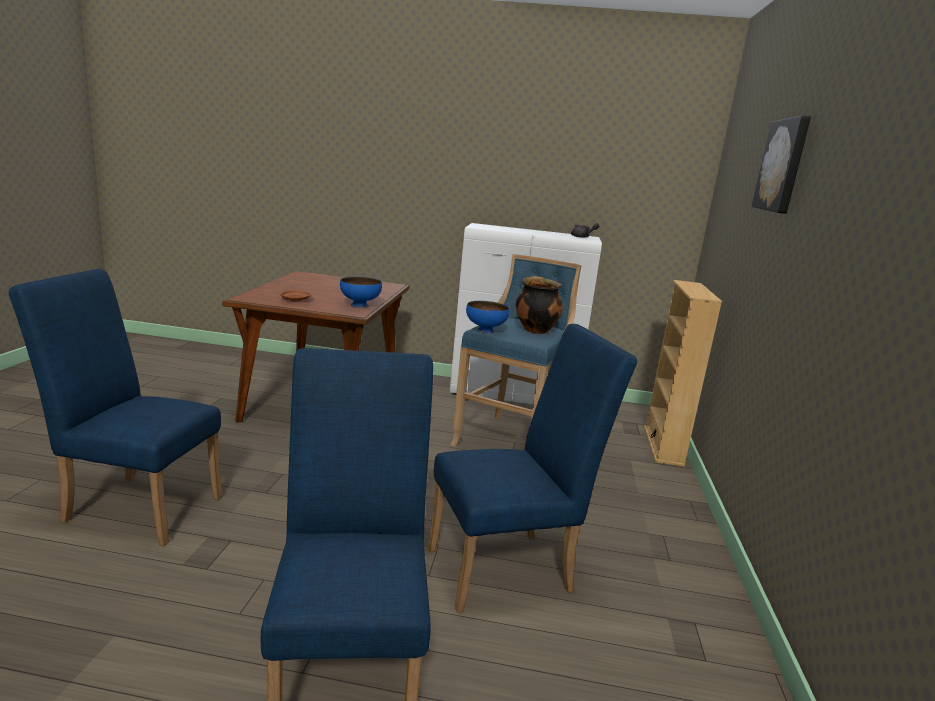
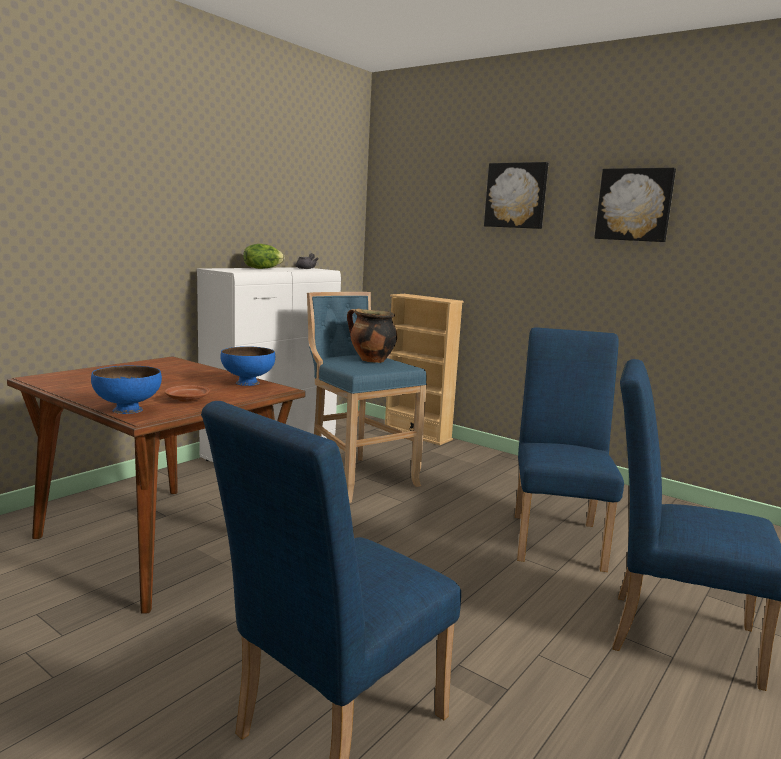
camera: 60 degrees left, 5 degrees down
(485, 331) = (361, 371): blue bowl -> blue bowl (127, 410)
(528, 230) = (262, 268): none -> lettuce
(856, 180) = (634, 205): none -> picture

